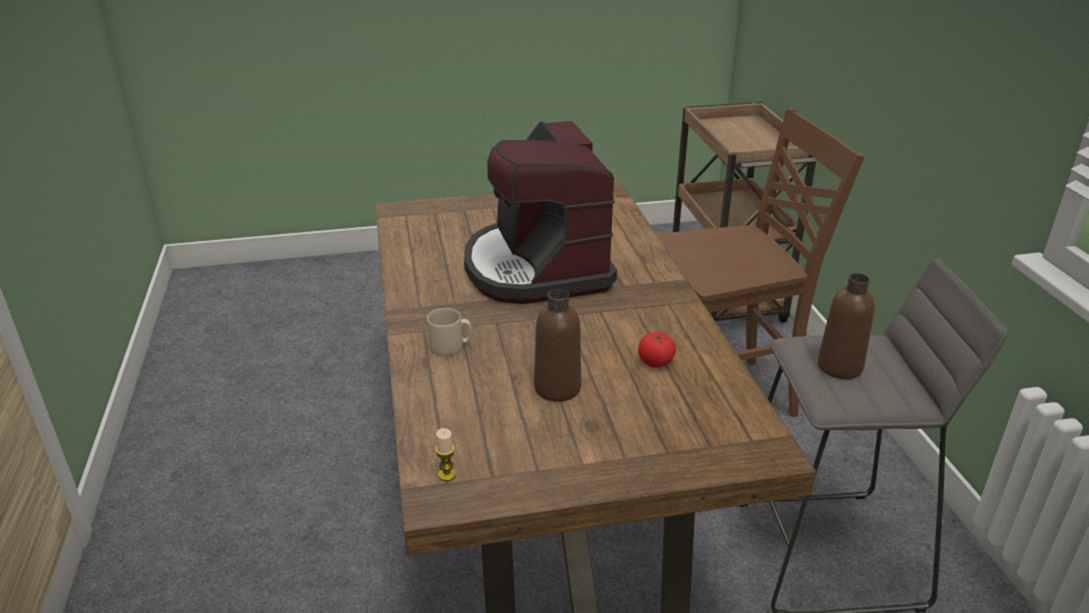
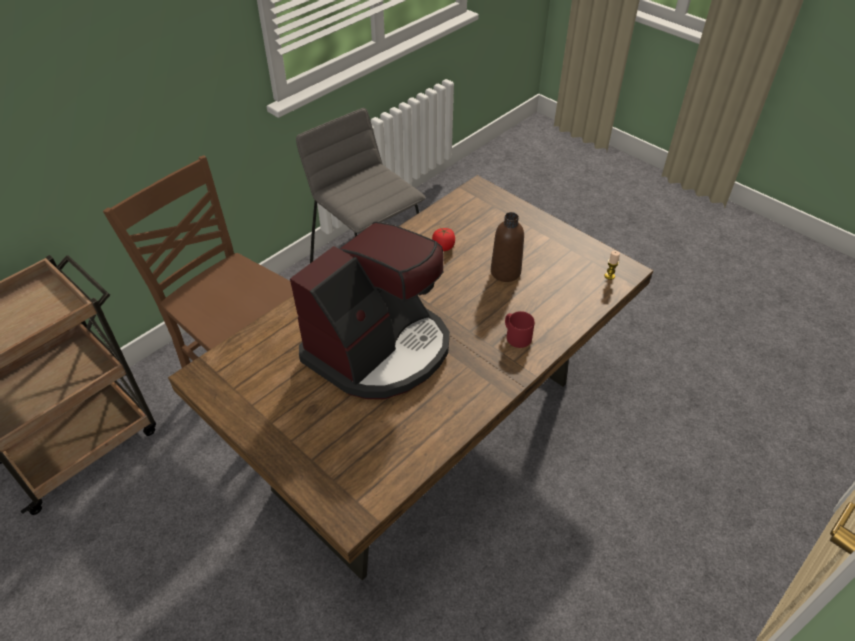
camera: 125 degrees left, 15 degrees up
(450, 346) = (516, 337): beige mug -> red mug
(839, 367) = (371, 195): brown bottle -> none

